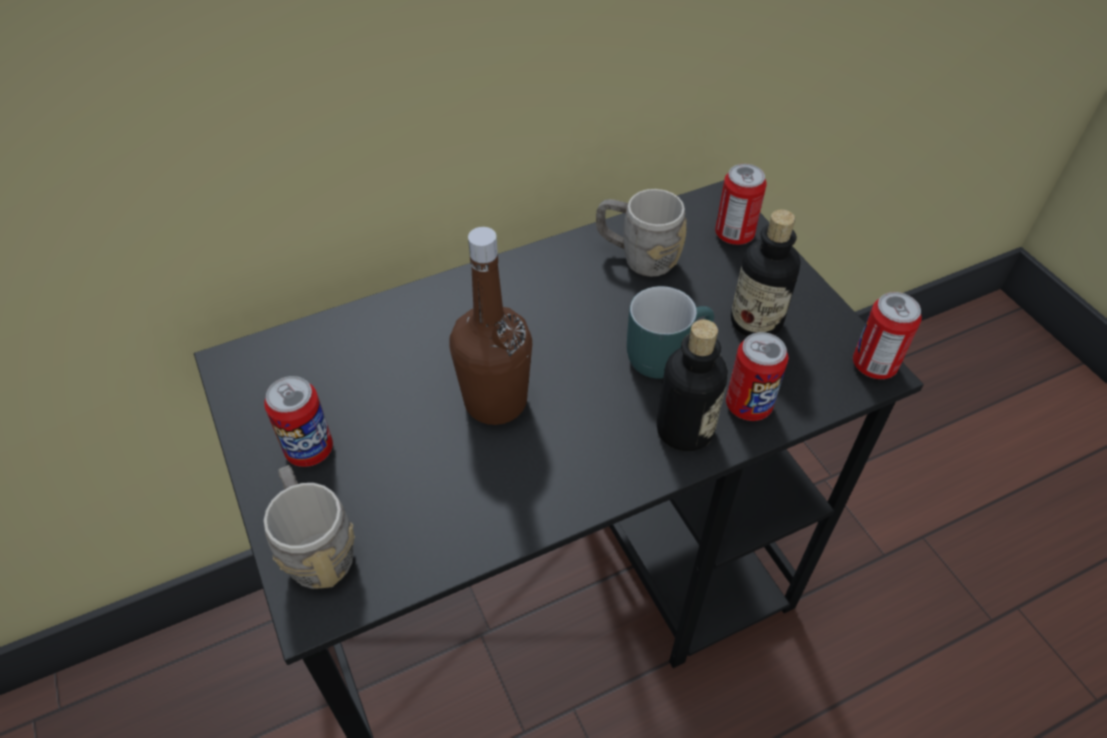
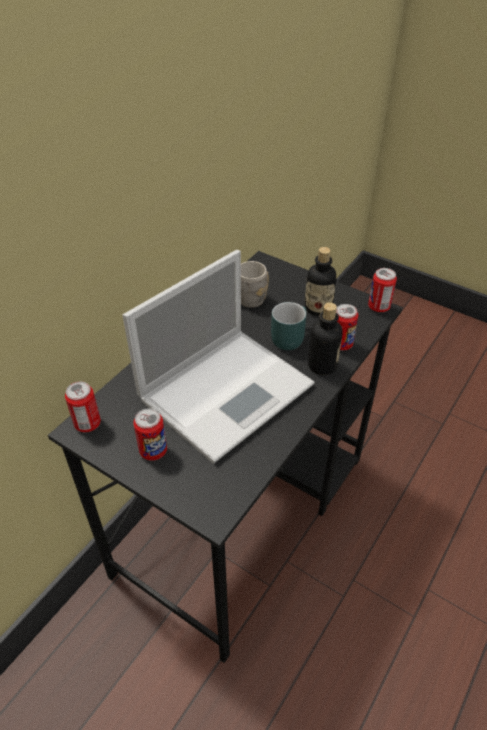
camera: 30 degrees left, 5 degrees down
(316, 547) = (194, 491): grey mug -> none
(495, 401) = (228, 390): brown bottle -> laptop
(734, 234) = (280, 274): can -> can (87, 424)

